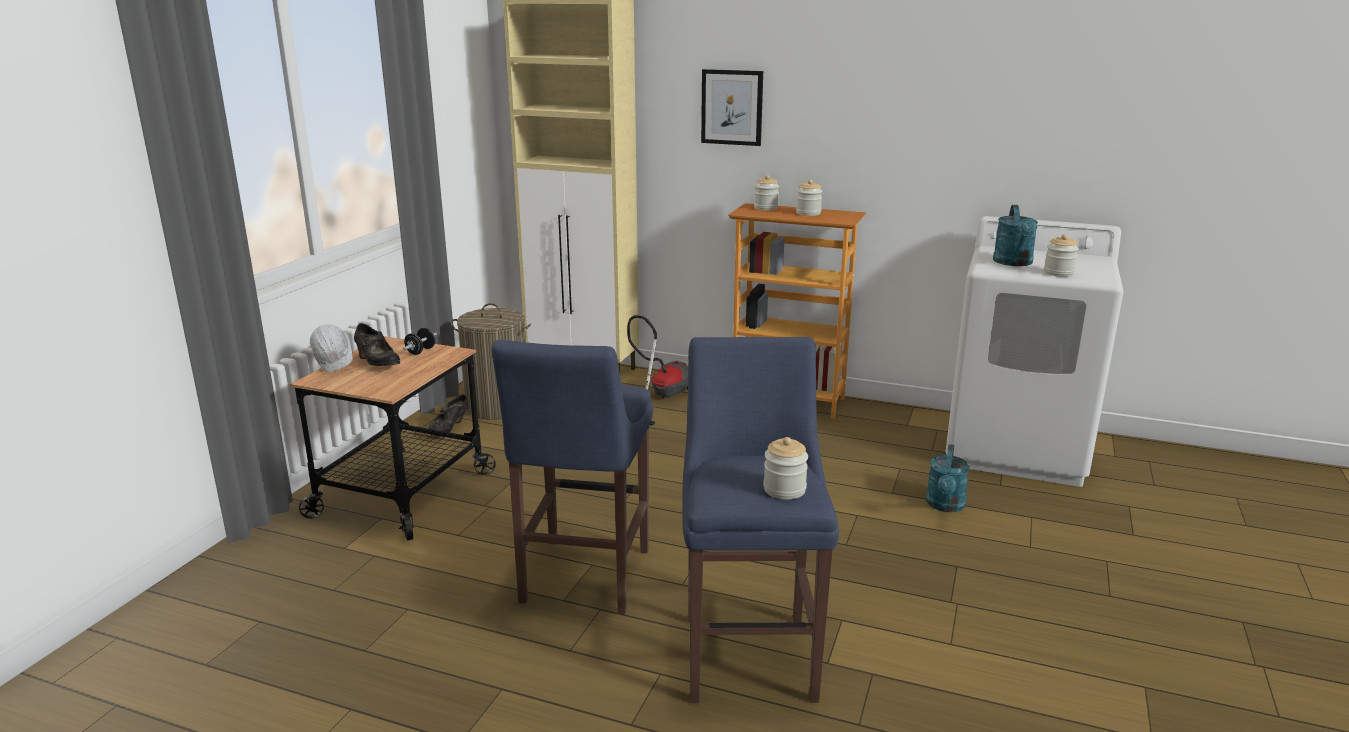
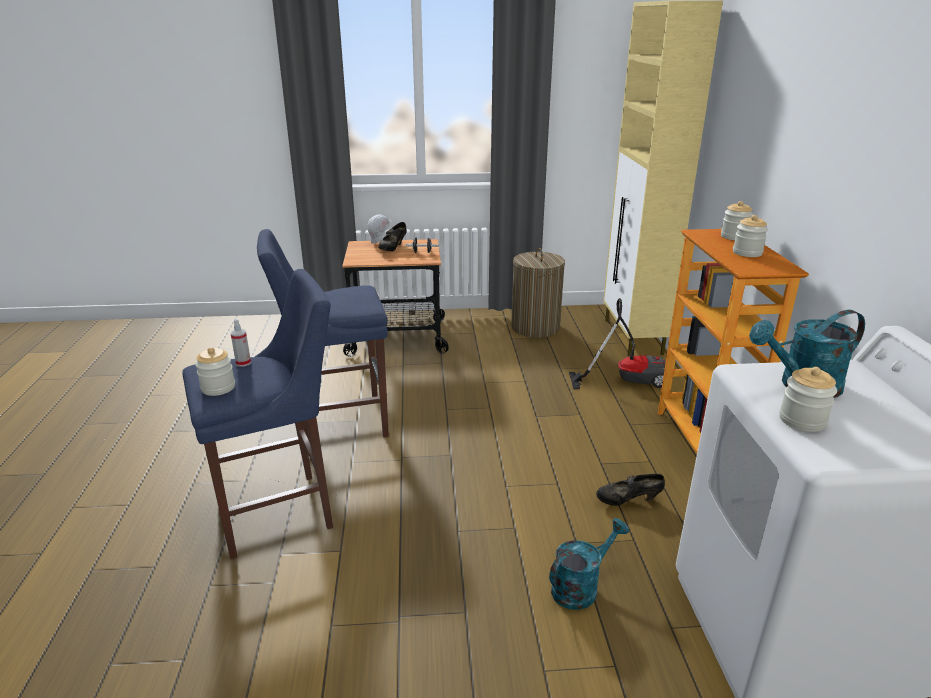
camera: 65 degrees right, 5 degrees up
(449, 430) = (486, 324): black shoe -> black shoe (628, 501)
(725, 471) = (243, 363): none -> spray bottle
(732, 107) = (756, 123): picture -> none
(945, 506) = (580, 586): turquoise watering can -> turquoise watering can turned 150 degrees clockwise

